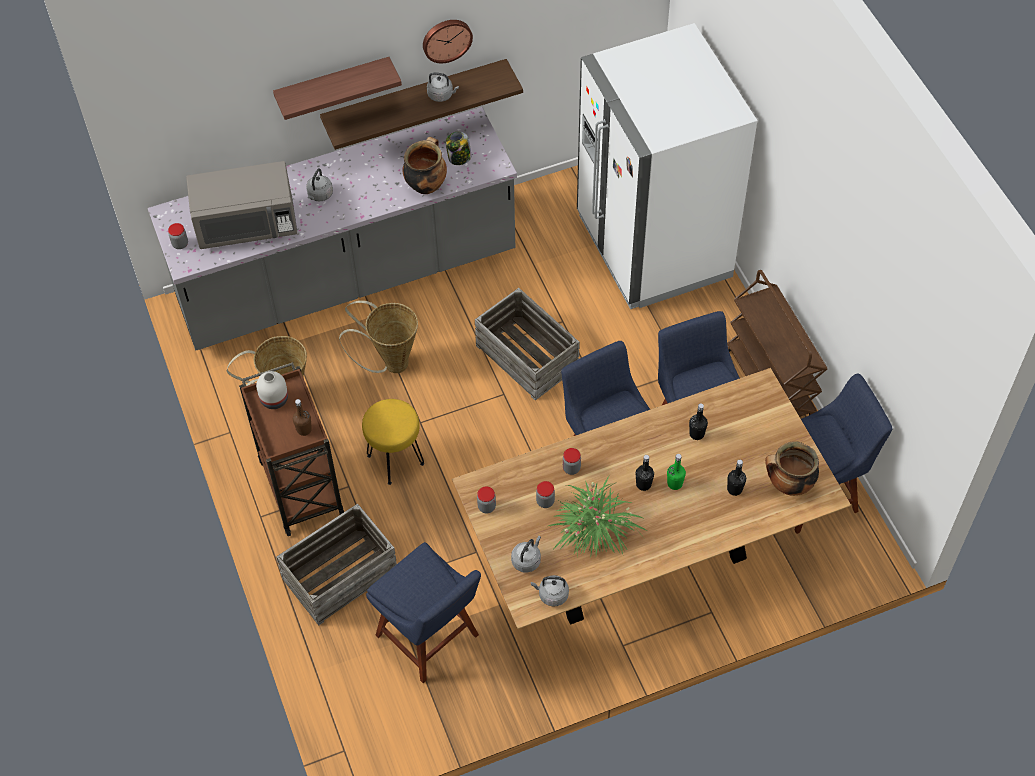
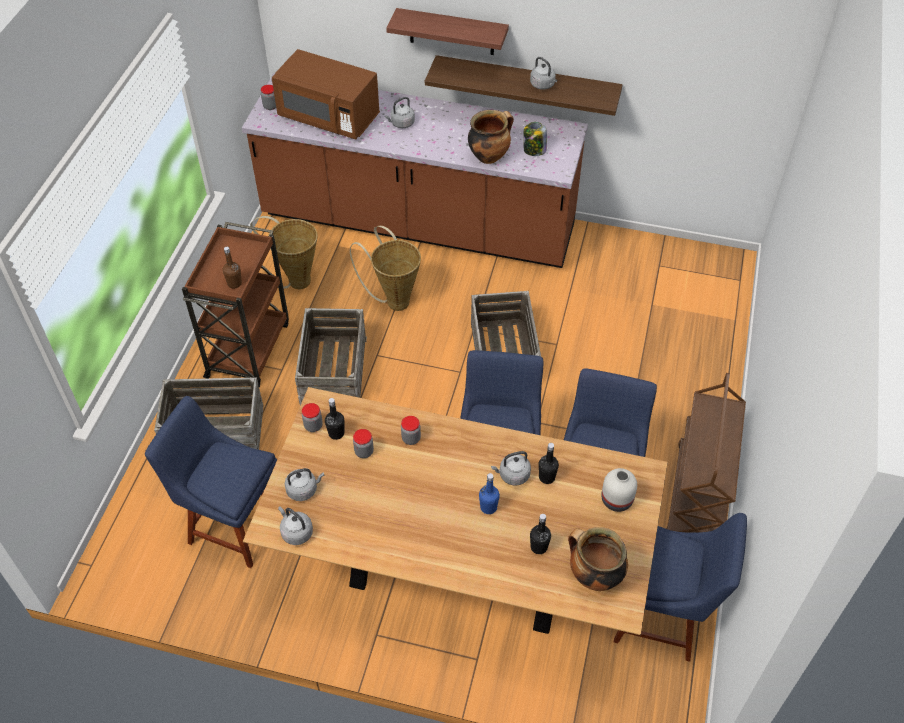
camera: 35 degrees right, 5 degrees down
(247, 225) = (329, 117): grey microwave -> brown microwave
(274, 399) = (236, 250): white vase -> white vase (617, 499)
(347, 278) = (418, 224): grey counter -> brown counter
(395, 459) = (333, 371): yellow stool -> crate
(430, 639) = (233, 523): blue chair -> blue chair turned 120 degrees clockwise
(446, 39) = (567, 33): wall clock -> none
(594, 529) = (382, 501): potted plant -> none
(643, 484) = (460, 490): black bottle -> black bottle (336, 433)
(653, 246) = (683, 329): white fridge -> none
(671, 448) = (512, 475): none -> grey kettle
(674, 483) = (488, 507): green bottle -> blue bottle

